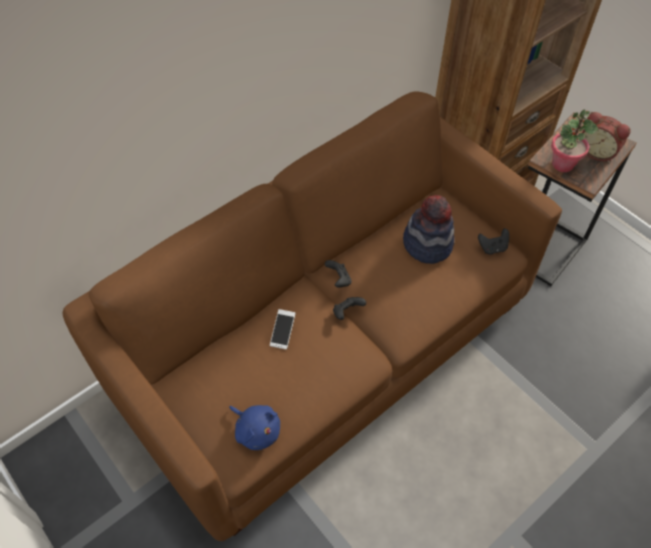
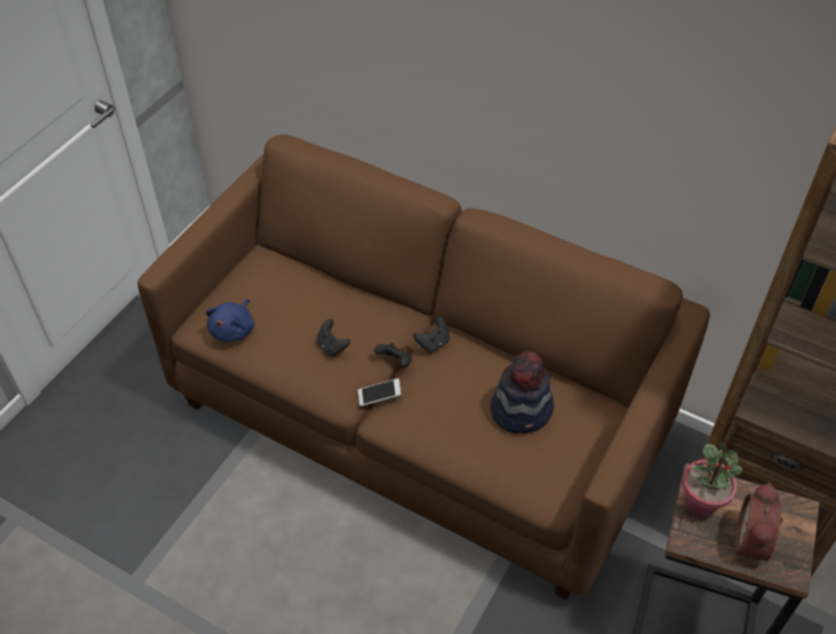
camera: 70 degrees right, 5 degrees down
(283, 332) = (345, 314): phone -> phone (379, 396)
(492, 248) = (552, 478): black game controller -> black game controller (332, 346)

